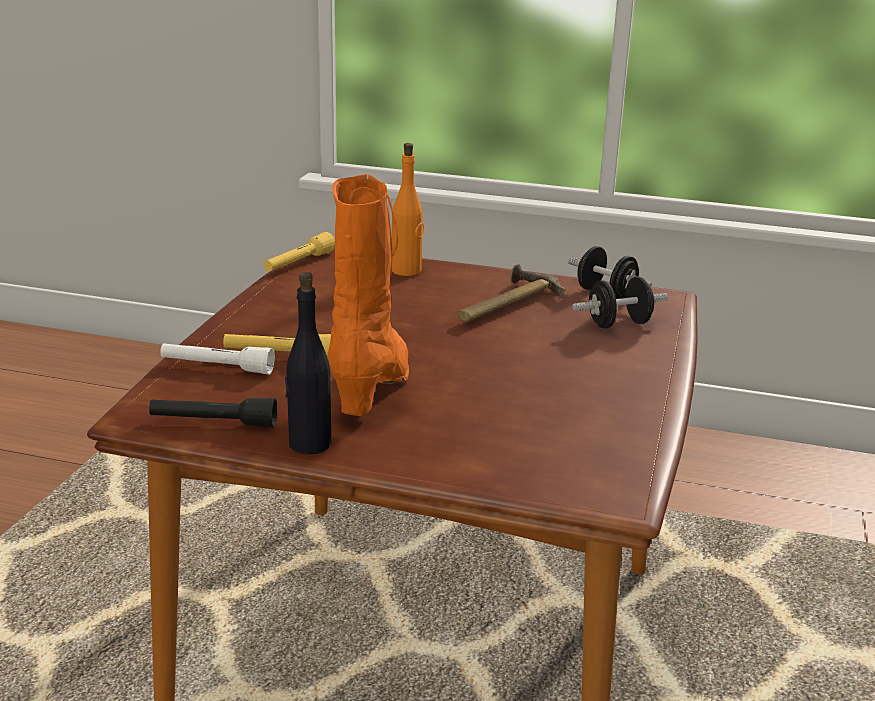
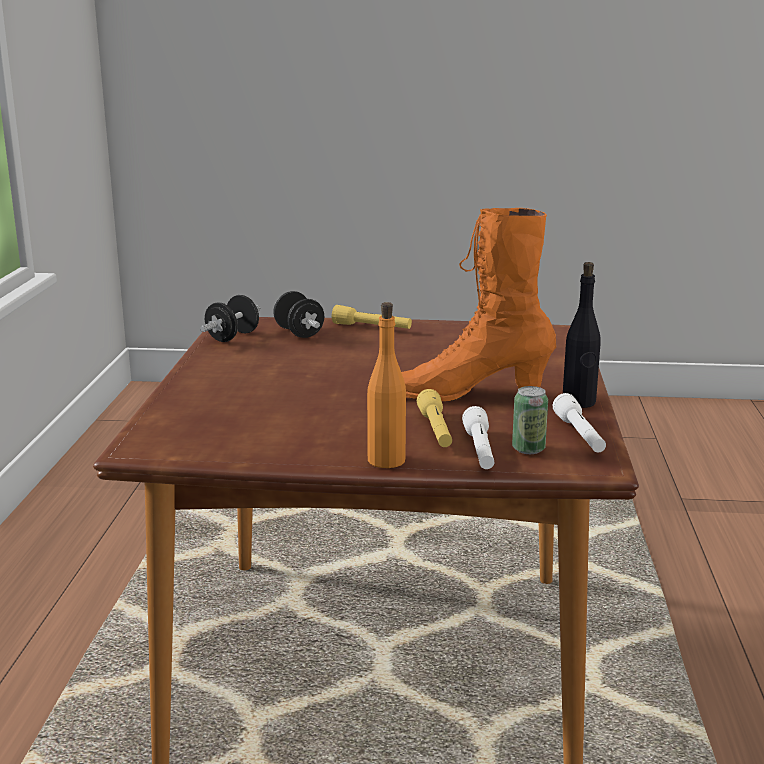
camera: 100 degrees left, 5 degrees down
(202, 390) = (528, 449): none -> can
(213, 423) = (580, 436): black flashlight -> white flashlight
(299, 263) = (177, 455): yellow flashlight -> yellow flashlight (372, 328)
(406, 271) = (191, 404): orange bottle -> orange bottle (386, 460)
(504, 304) = (271, 365): hammer -> none

